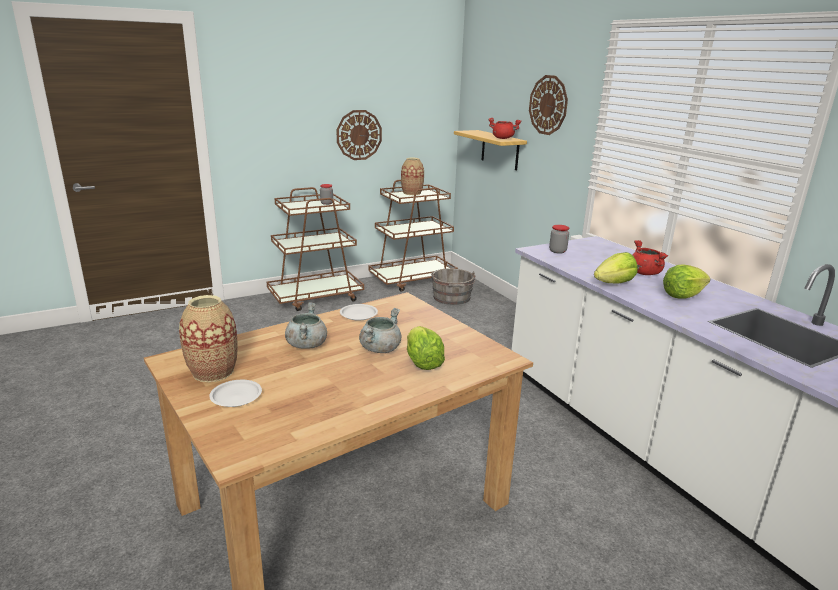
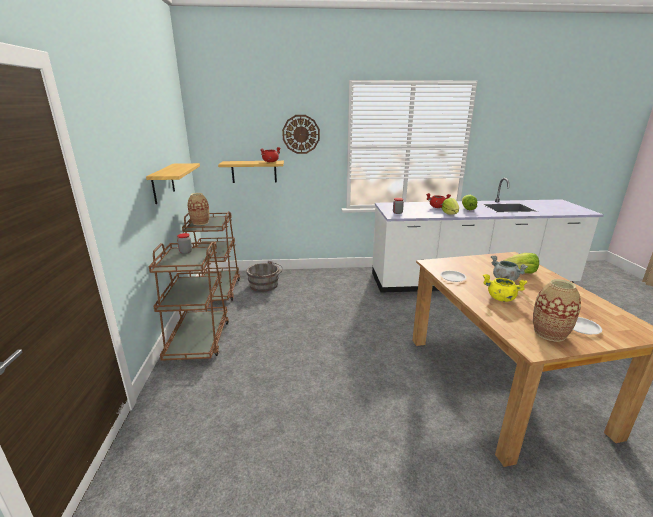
camera: 65 degrees left, 0 degrees up
(306, 344) = (500, 298): grey cooking pot -> yellow cooking pot
(359, 135) = (163, 183): wall clock -> shelf

